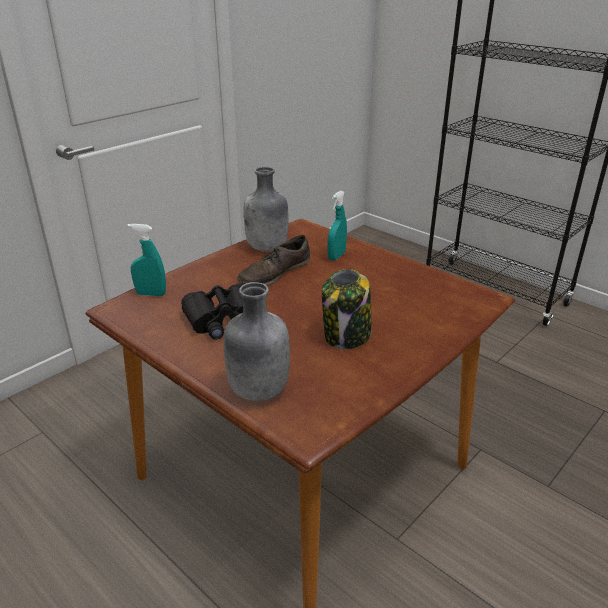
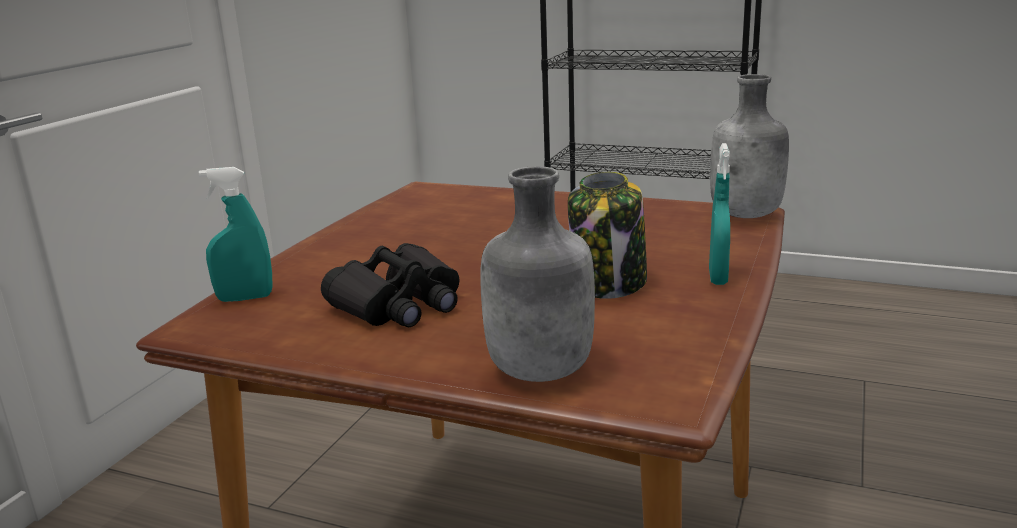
camera: 20 degrees left, 10 degrees down
(267, 248) = (394, 217): grey bottle -> grey bottle (747, 215)
(274, 273) = (431, 240): brown shoe -> none
(336, 256) = (506, 208): turquoise spray bottle -> turquoise spray bottle (718, 277)

